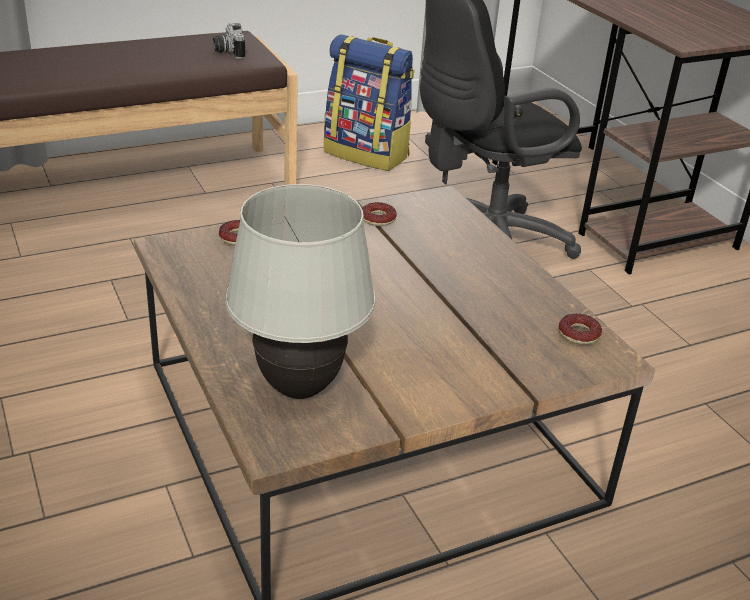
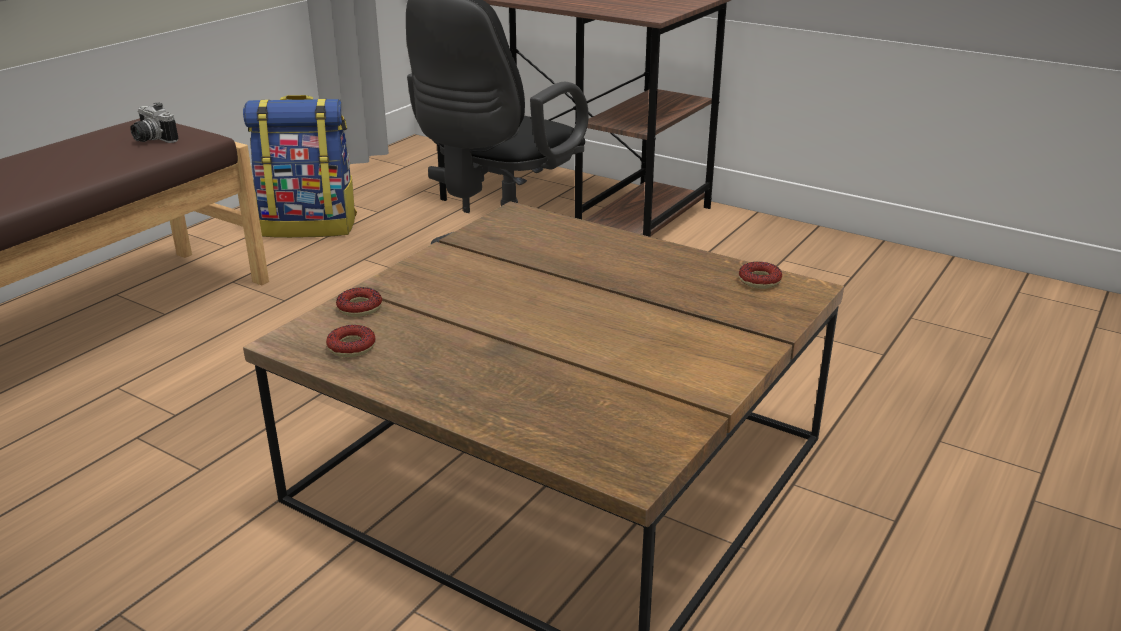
camera: 30 degrees left, 5 degrees down
(299, 388) = (590, 413): white table lamp -> none
(378, 219) = (478, 248): donut -> donut (351, 347)

